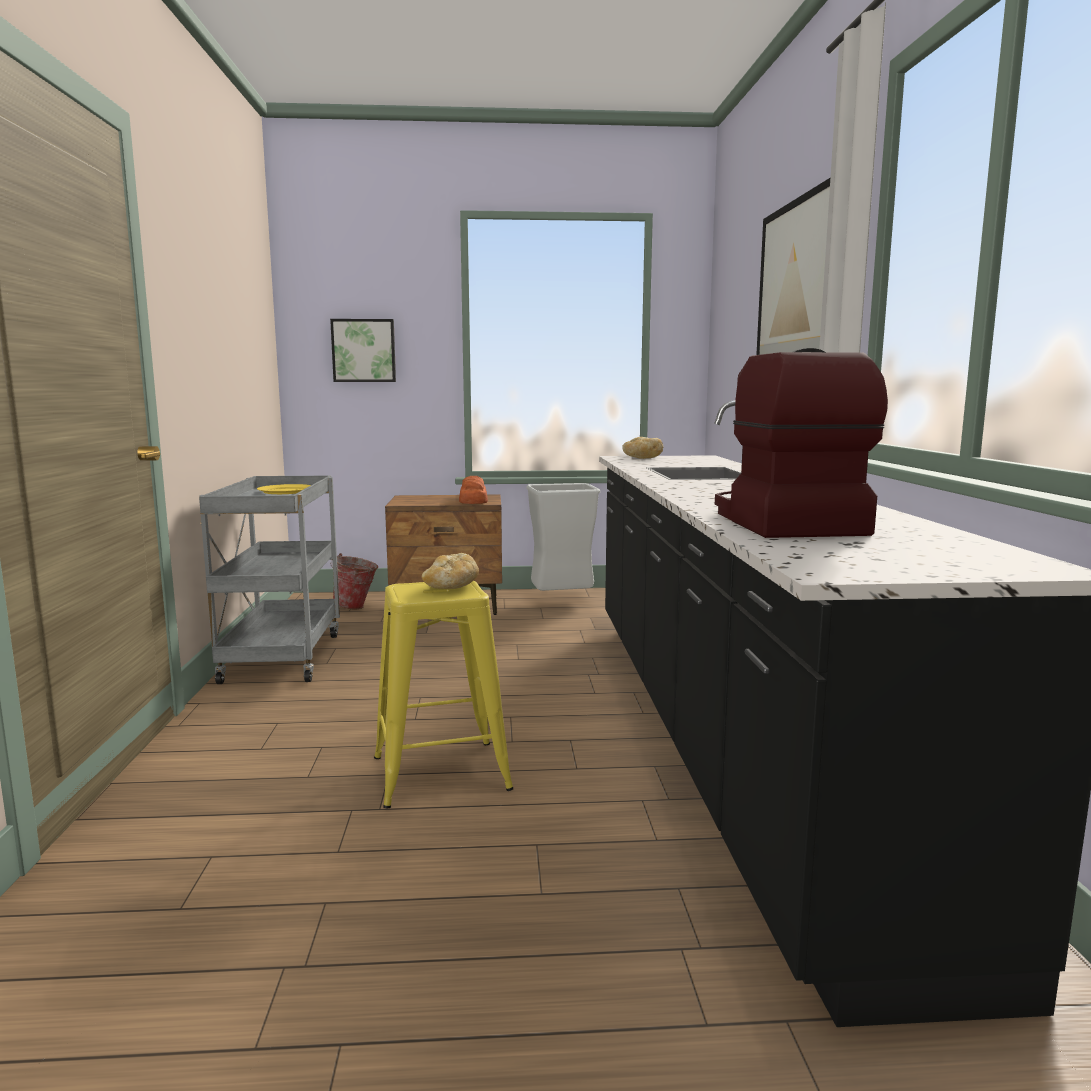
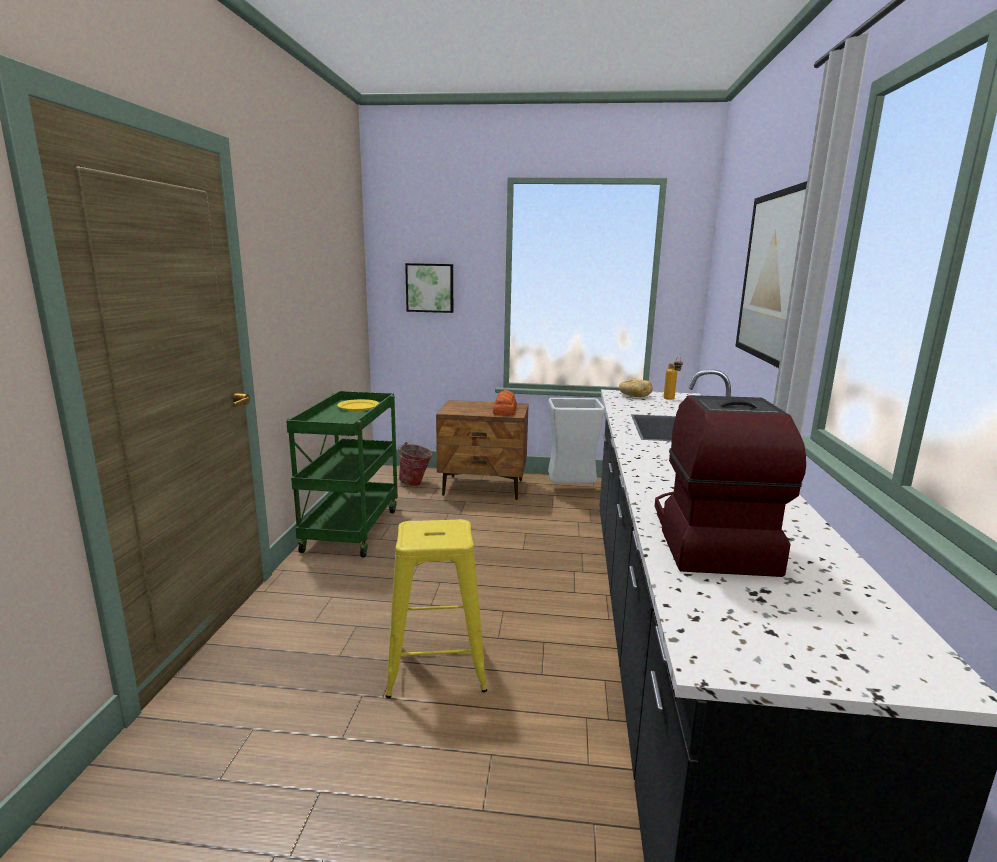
camera: 10 degrees right, 5 degrees up
(281, 656) = (351, 529): grey cart -> green cart
(451, 587) = (447, 531): bread -> none
(686, 459) = (671, 399): none -> bottle

